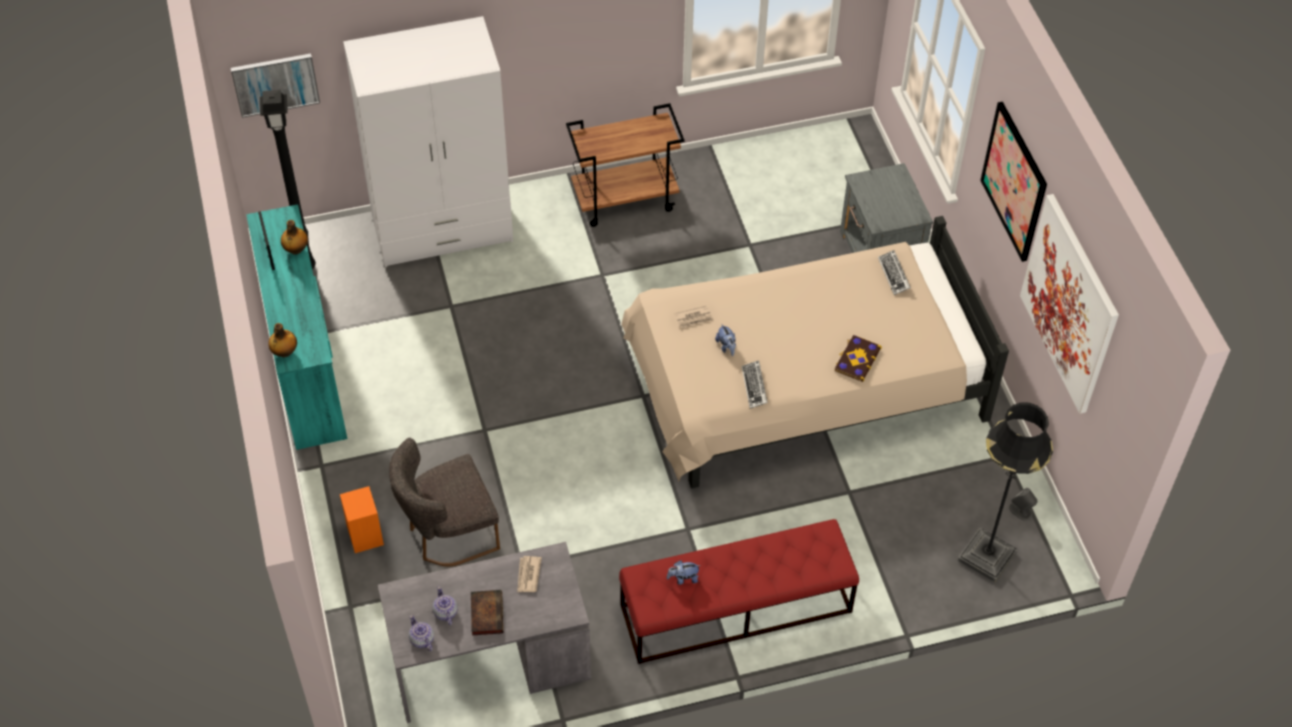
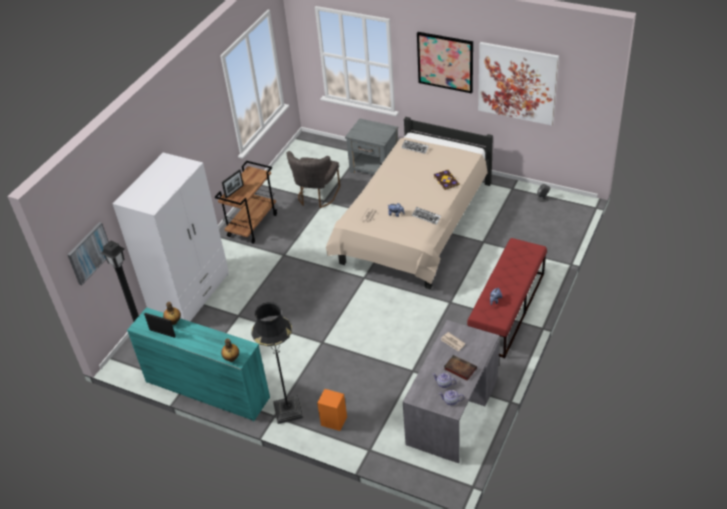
camera: 45 degrees left, 10 degrees down
(447, 533) = (366, 388): grey chair -> grey chair (316, 196)
(603, 135) = (234, 191): none -> picture frame
(986, 556) = (555, 220): black floor lamp -> black floor lamp (288, 411)

